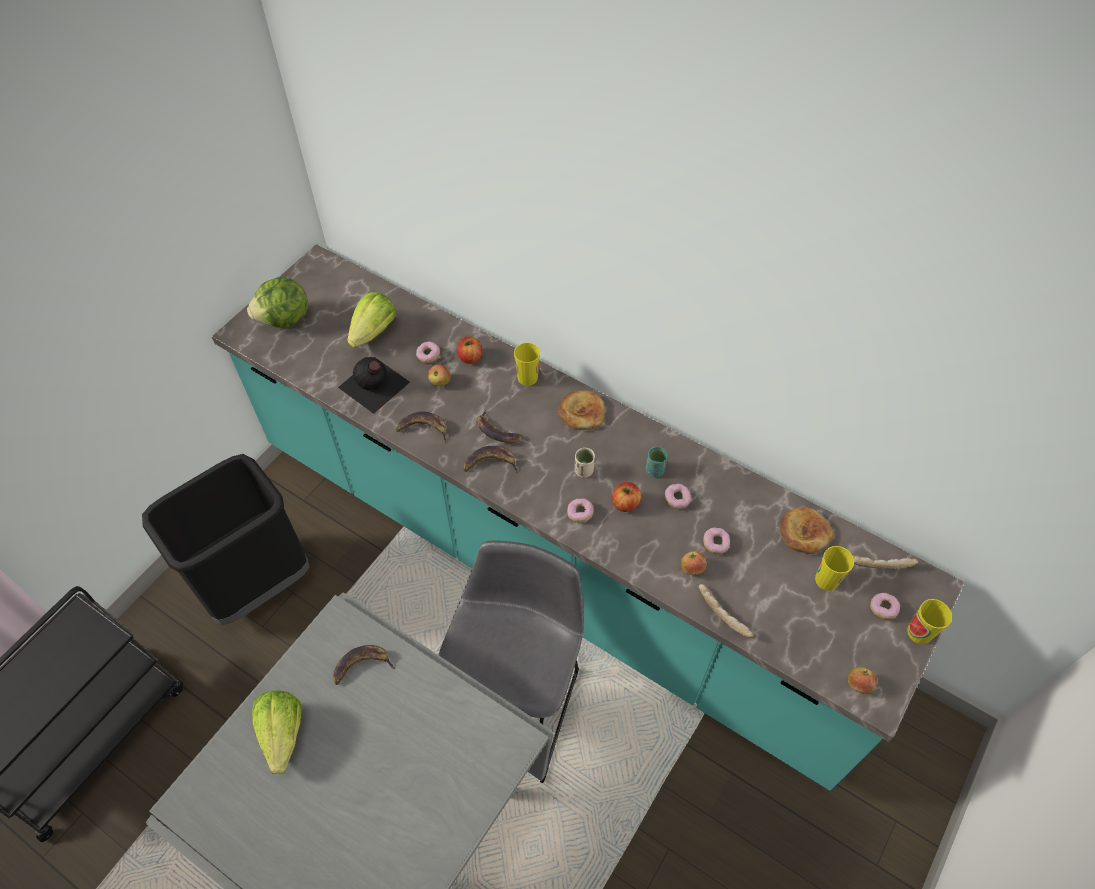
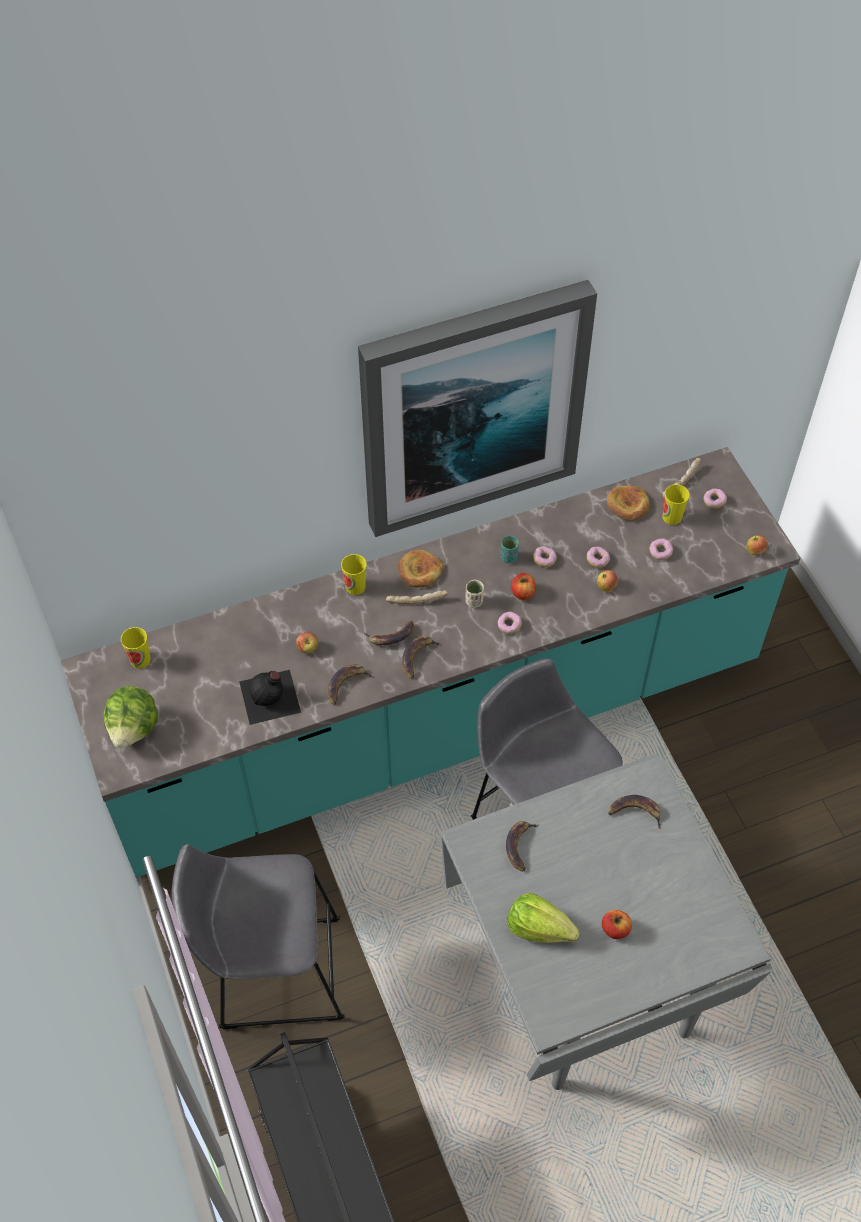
camera: 55 degrees left, 0 degrees up
(256, 582) = (271, 972): black trash can -> grey stool
(374, 331) = (210, 667): lettuce -> none
(428, 355) = (272, 642): donut -> donut (660, 552)
(466, 750) = (636, 812): none -> banana
(470, 357) = (300, 614): apple -> apple (615, 929)
(689, 289) = (472, 408): none -> picture
(724, 613) = (653, 590): bread -> bread (417, 599)
(919, 632) = (744, 495): cup -> cup (140, 659)

